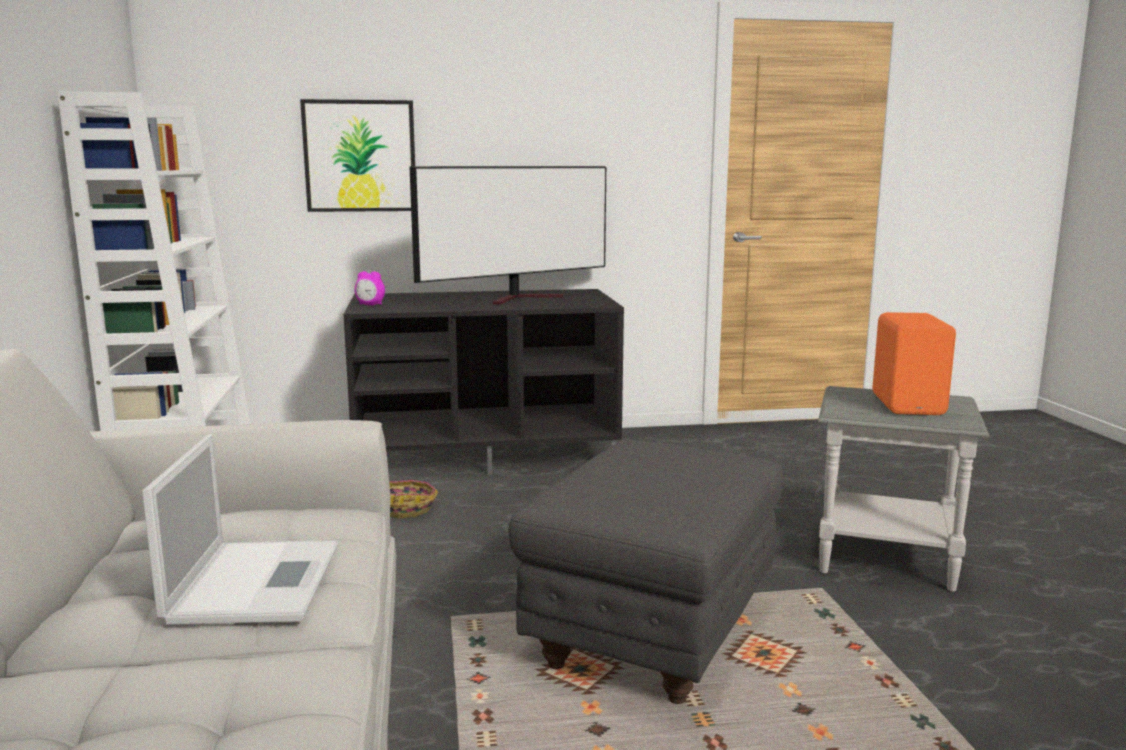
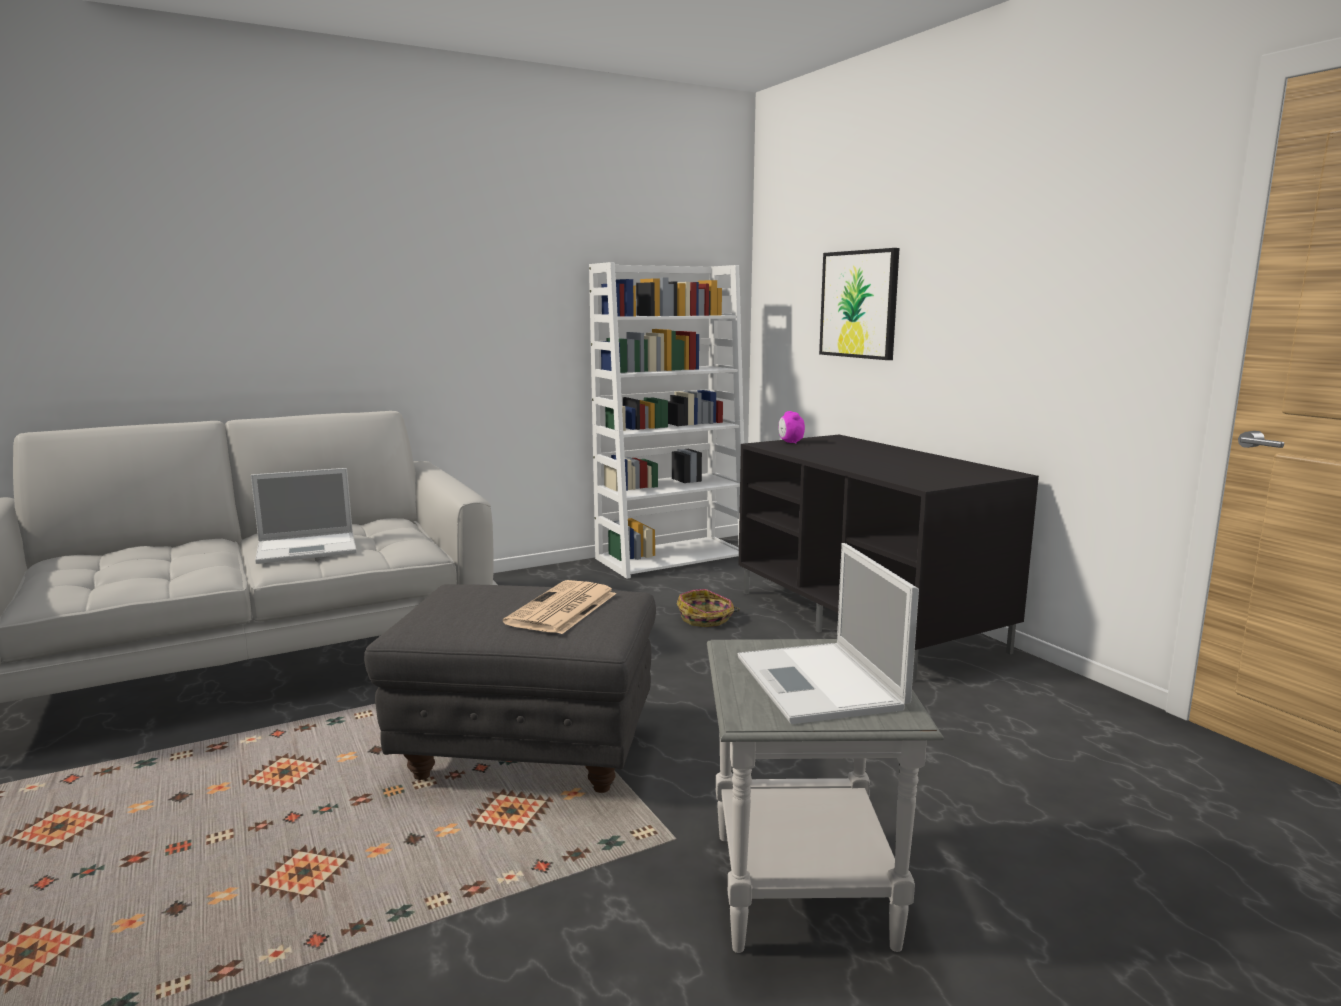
camera: 70 degrees right, 0 degrees up
(523, 298) = (907, 464): television -> none
(677, 461) = (562, 609): none -> newspaper
(909, 405) = (821, 684): orange speaker -> laptop

